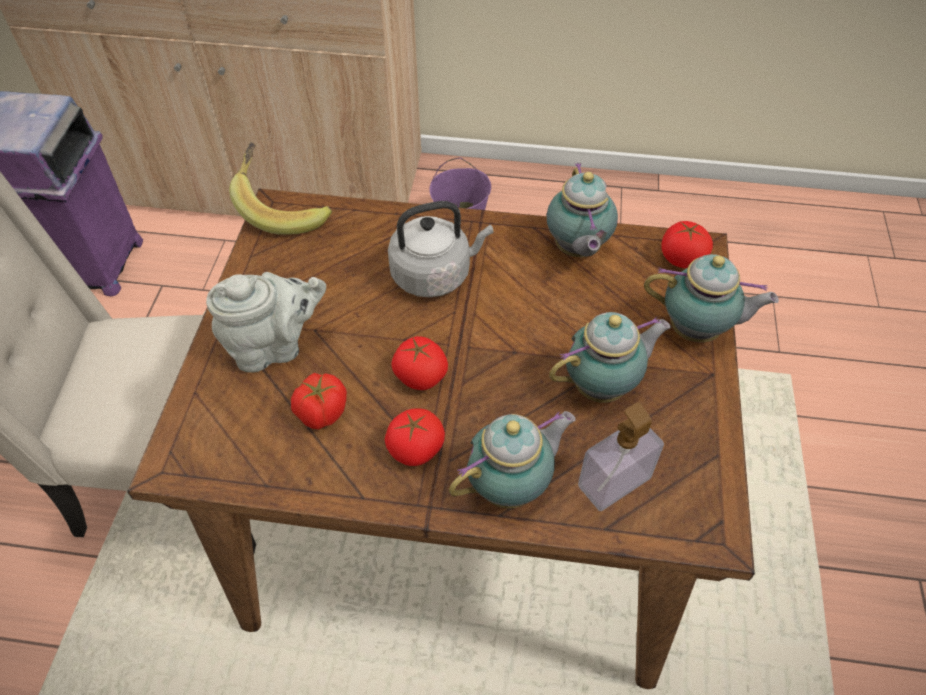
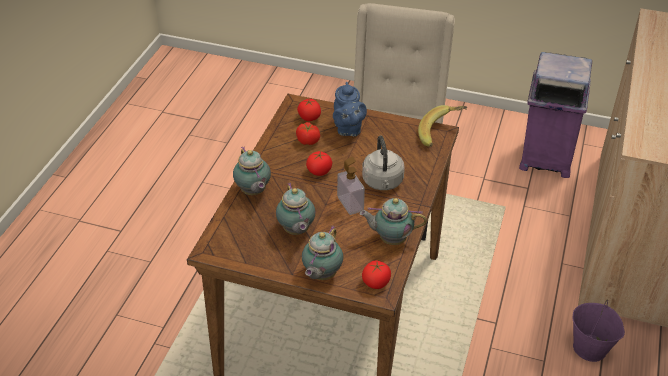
camera: 100 degrees right, 10 degrees down
(275, 347) = (348, 129): grey teapot -> blue teapot
(416, 449) = (281, 166): tomato -> tomato (309, 118)
(614, 482) = (244, 224): soap dispenser -> soap dispenser (350, 204)

